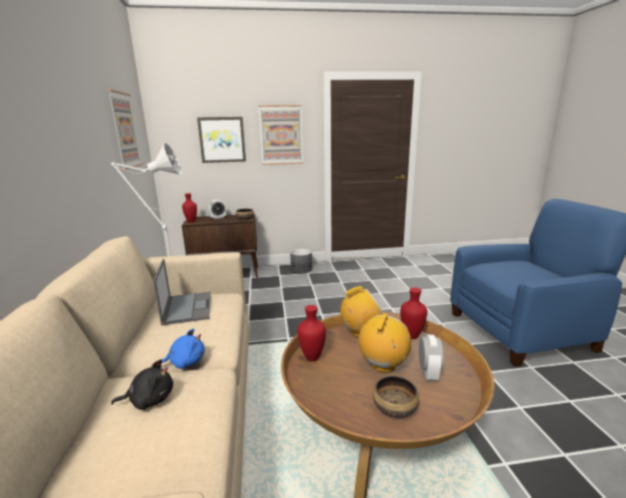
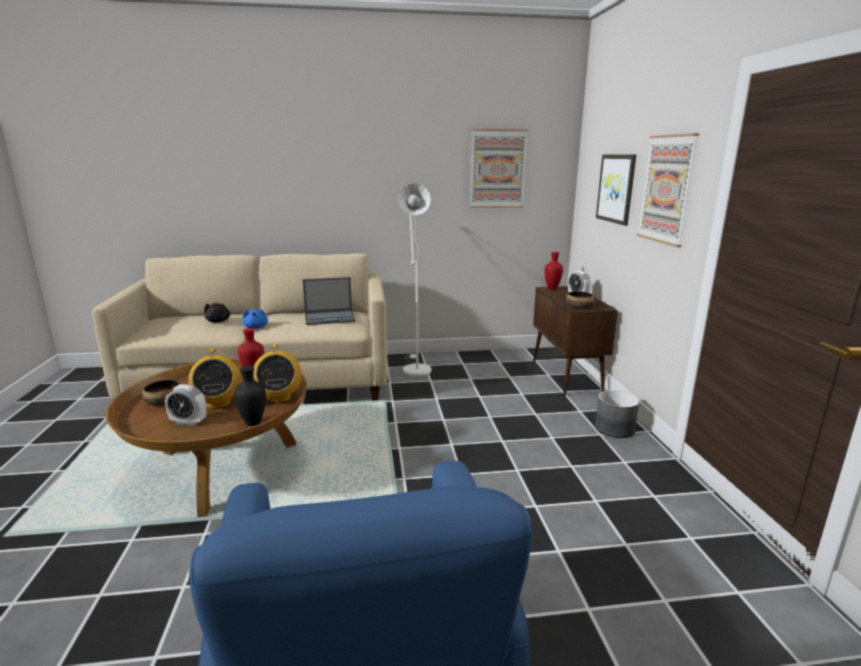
camera: 90 degrees right, 0 degrees up
(383, 365) = (218, 403): radio -> radio turned 45 degrees clockwise
(412, 336) = (253, 423): red vase -> black vase

